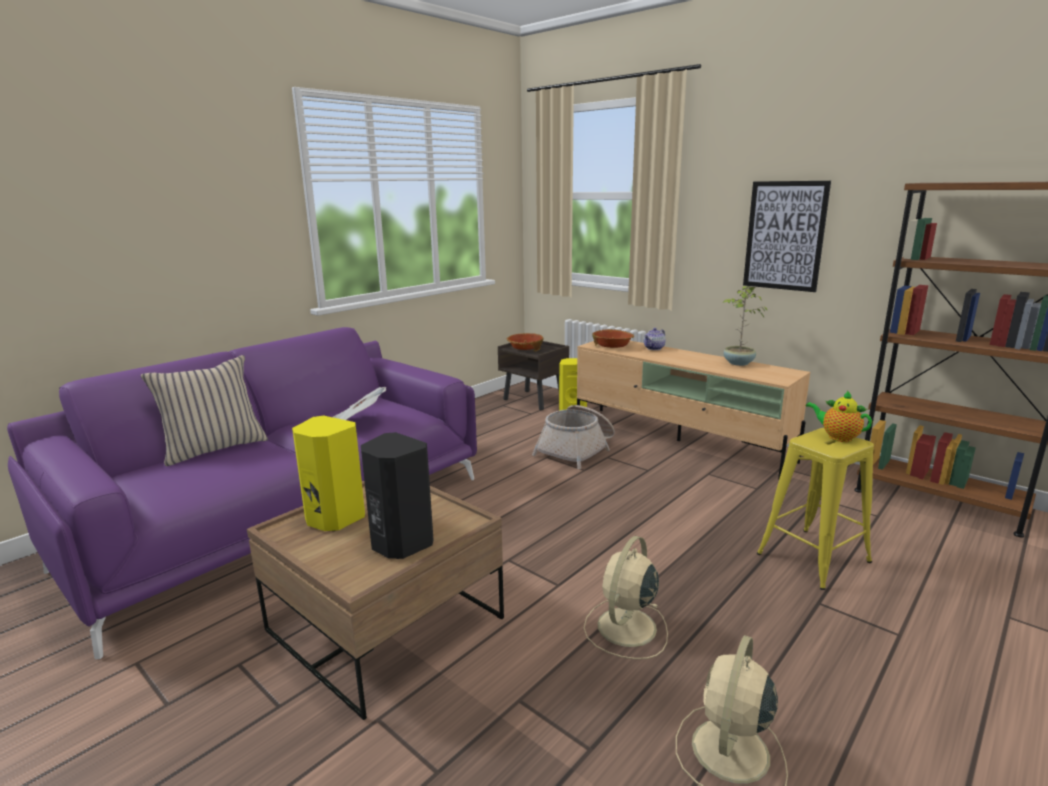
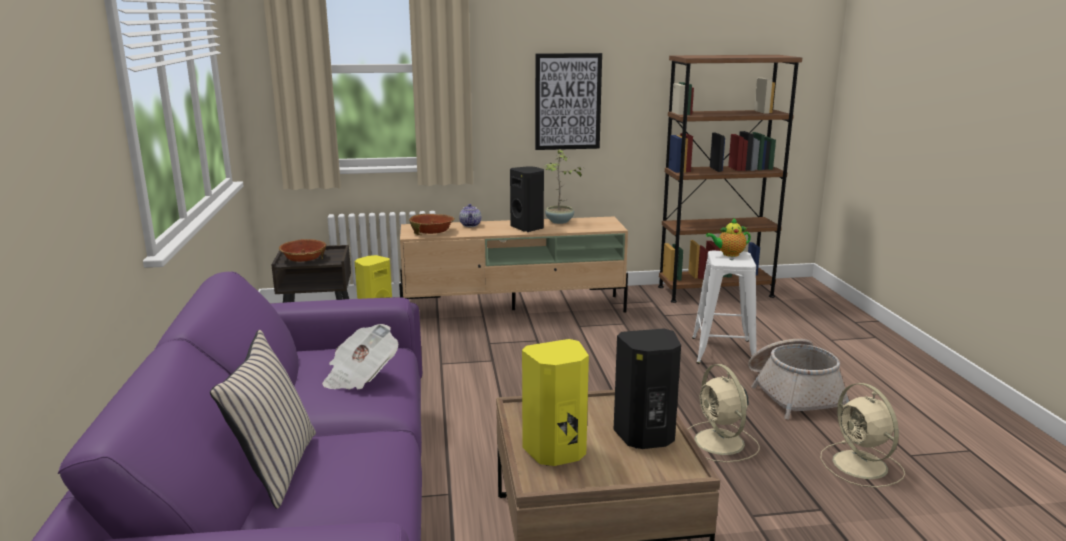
camera: 50 degrees left, 0 degrees up
(577, 450) = (453, 347): basket -> basket (793, 393)
(695, 361) = (528, 228): none -> black speaker
(813, 558) = (723, 351): yellow stool -> white stool

